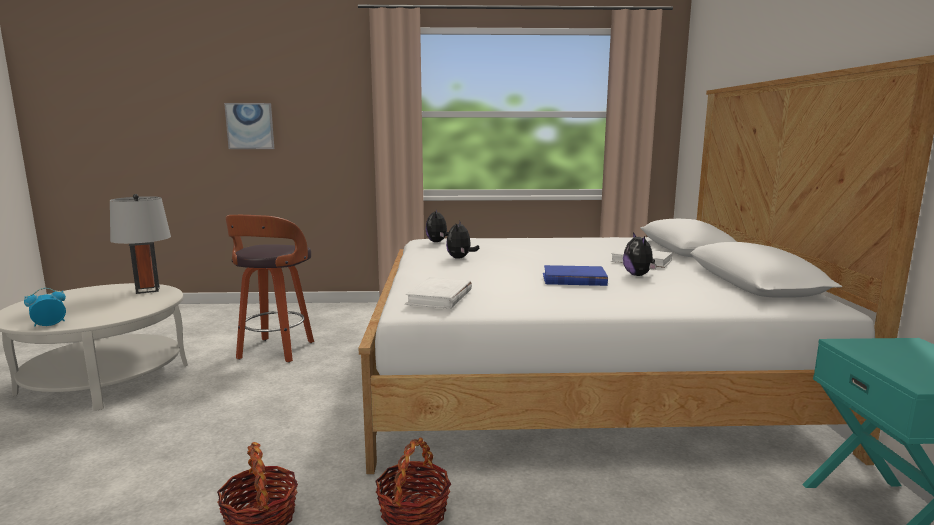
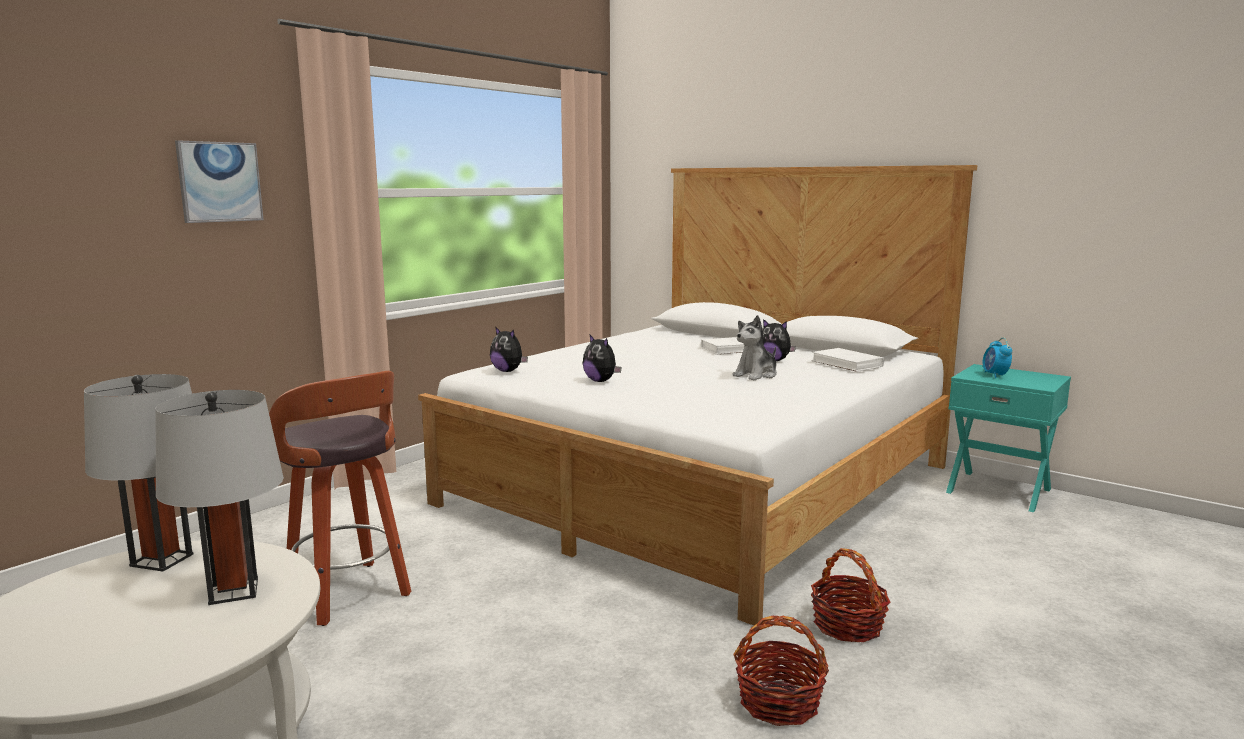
camera: 50 degrees left, 0 degrees up
(49, 325) = (208, 656): alarm clock -> alarm clock (995, 375)
(121, 308) = (234, 591): none -> grey table lamp
(250, 126) = (74, 221): picture -> picture (219, 182)
(439, 297) = (738, 415): white book -> white book (847, 364)
(573, 280) = (756, 375): blue book -> plush toy

